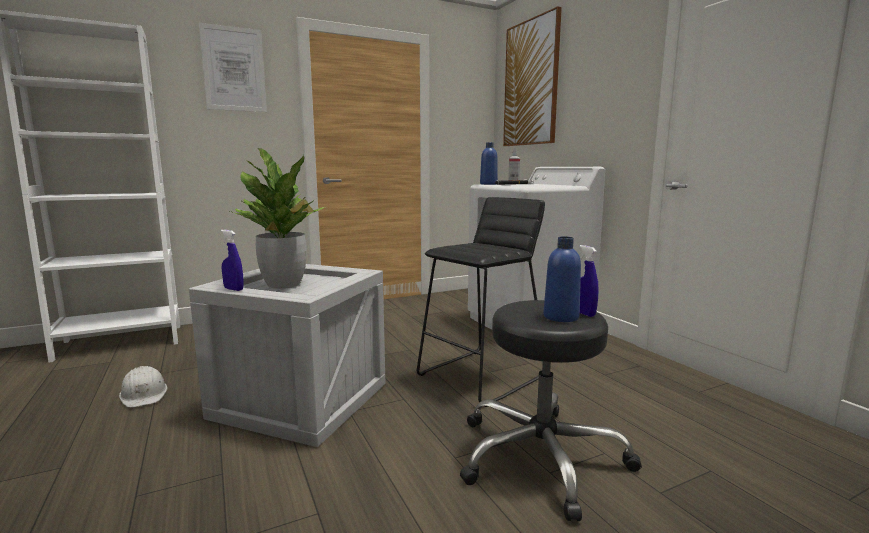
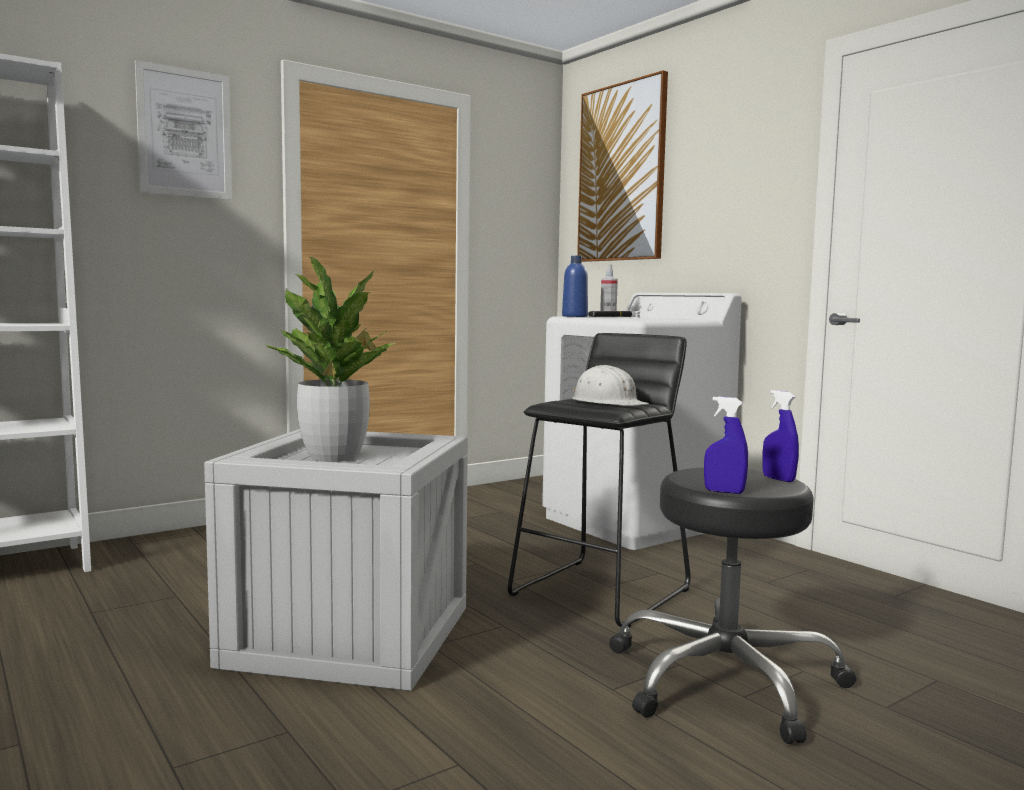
camera: 10 degrees left, 5 degrees down
(144, 394) = (86, 642): white hard hat -> white hard hat (608, 403)
(233, 289) = (278, 461): blue spray bottle -> blue spray bottle (724, 492)
(561, 317) = (754, 483): blue bottle -> none

